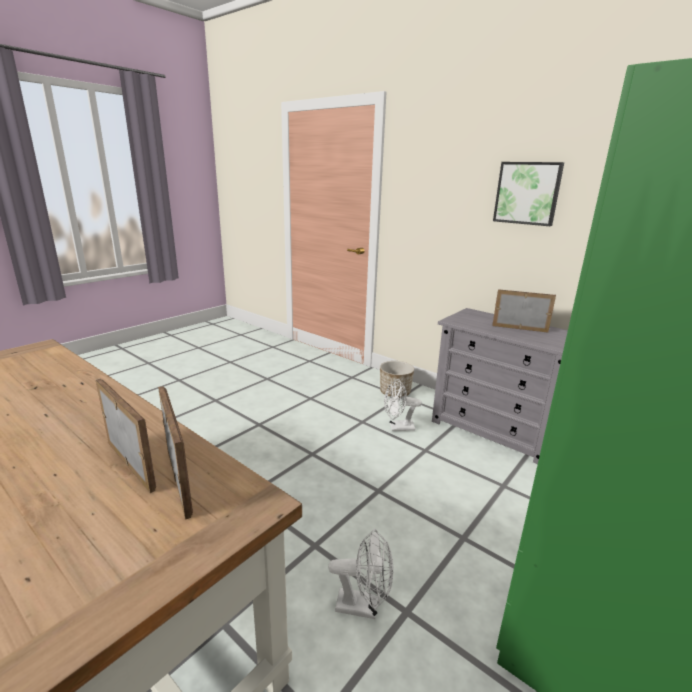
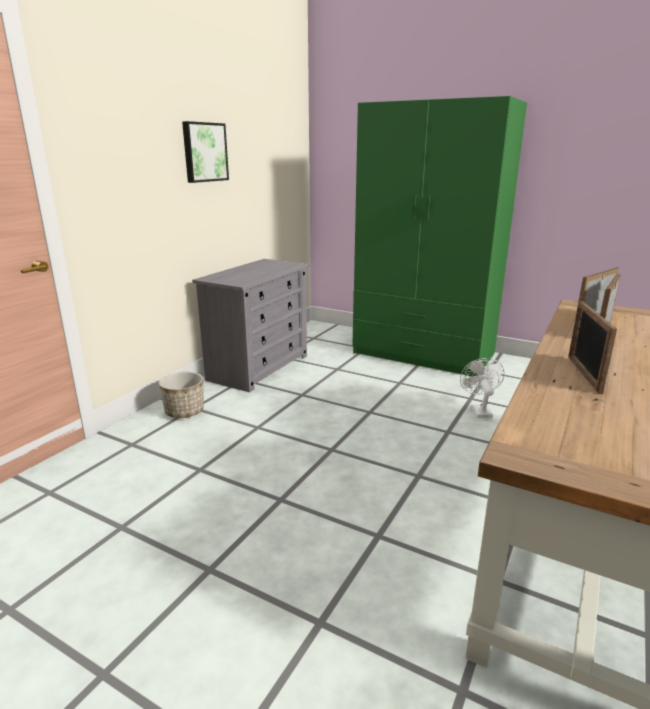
camera: 100 degrees left, 0 degrees up
(398, 427) = (265, 407): white fan -> none
(519, 328) = (256, 269): picture frame -> picture frame (583, 374)

